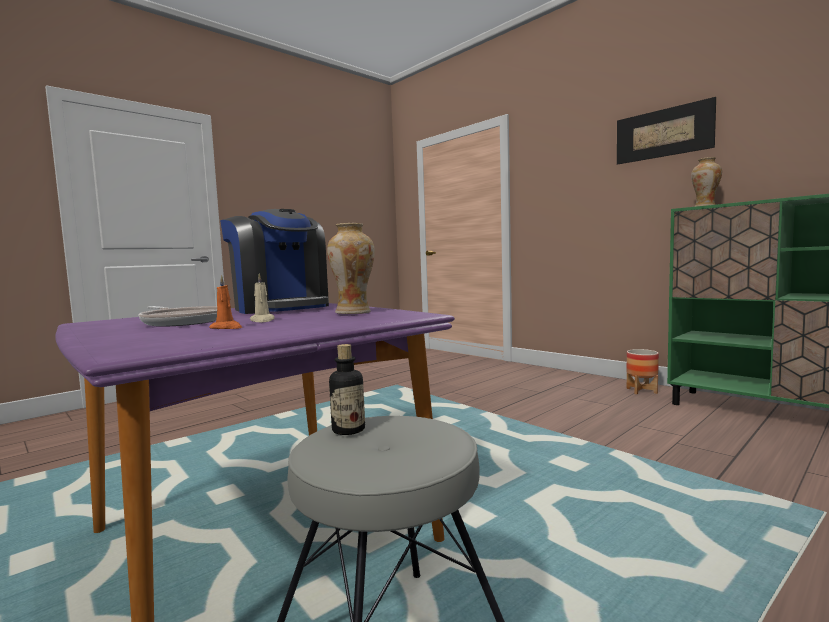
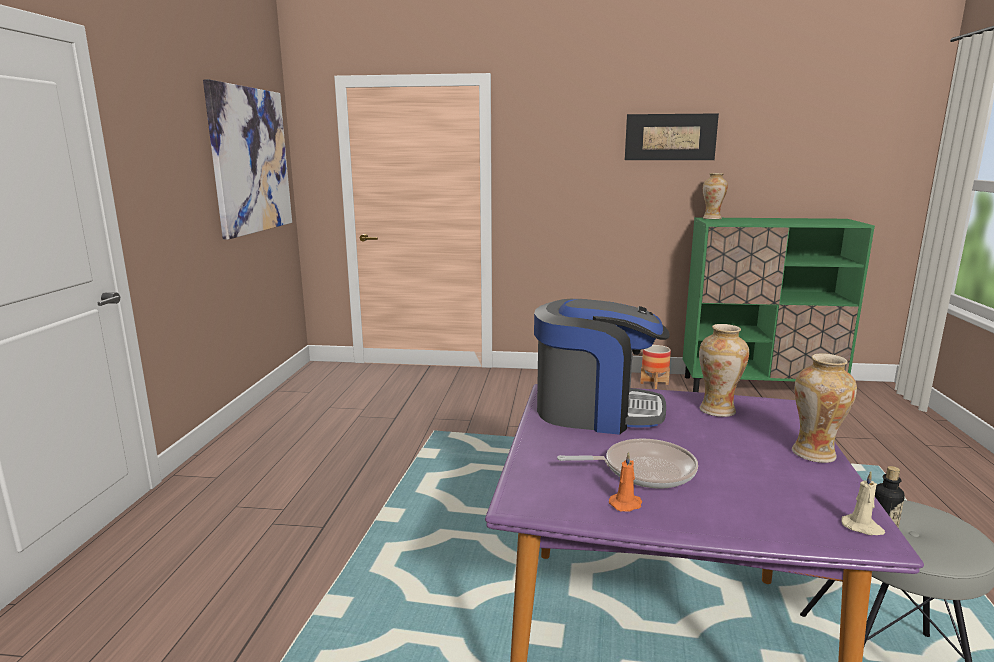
camera: 40 degrees left, 10 degrees up
(227, 328) = (746, 471): orange candle -> orange candle (626, 504)
(262, 320) = (710, 447): beige candle -> beige candle (862, 527)
(309, 329) = (814, 454): none -> vase
(348, 198) = (250, 160): none -> picture

